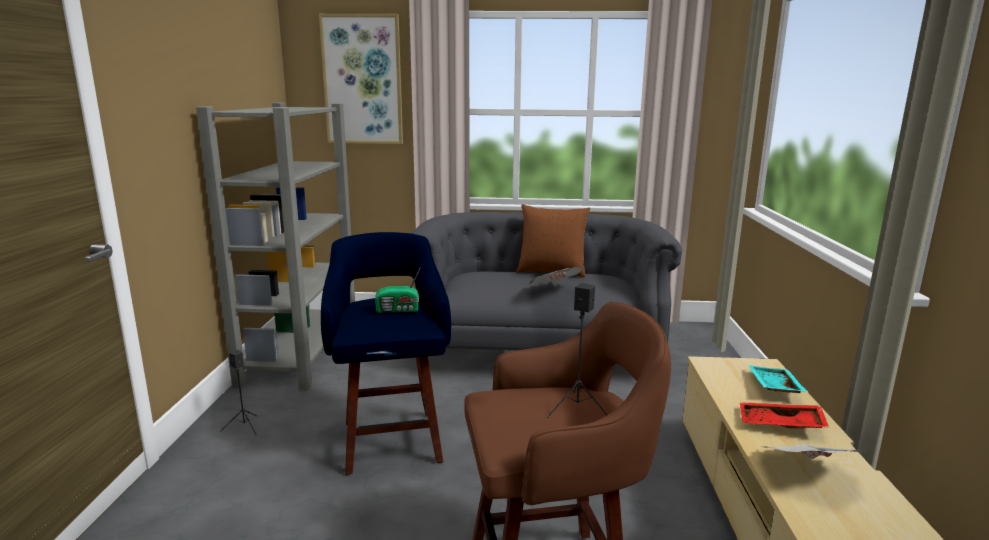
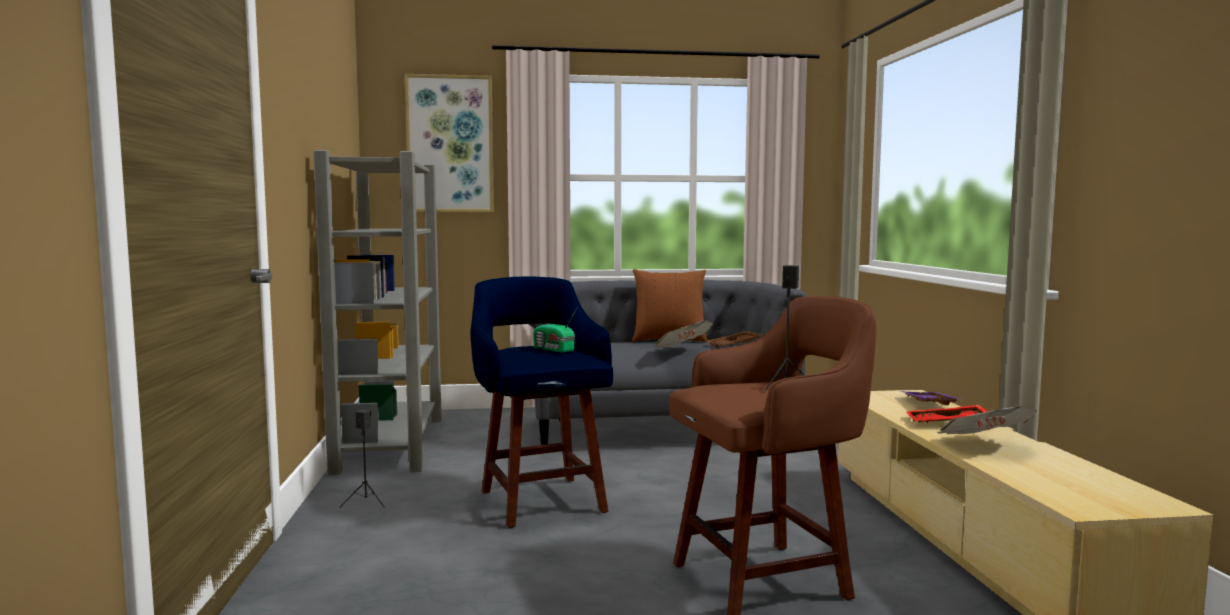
camera: 10 degrees left, 10 degrees down
(399, 310) = (554, 349): radio -> radio turned 60 degrees clockwise
(608, 285) = (735, 345): none -> brown tray
(773, 387) = (928, 404): turquoise tray -> purple tray

